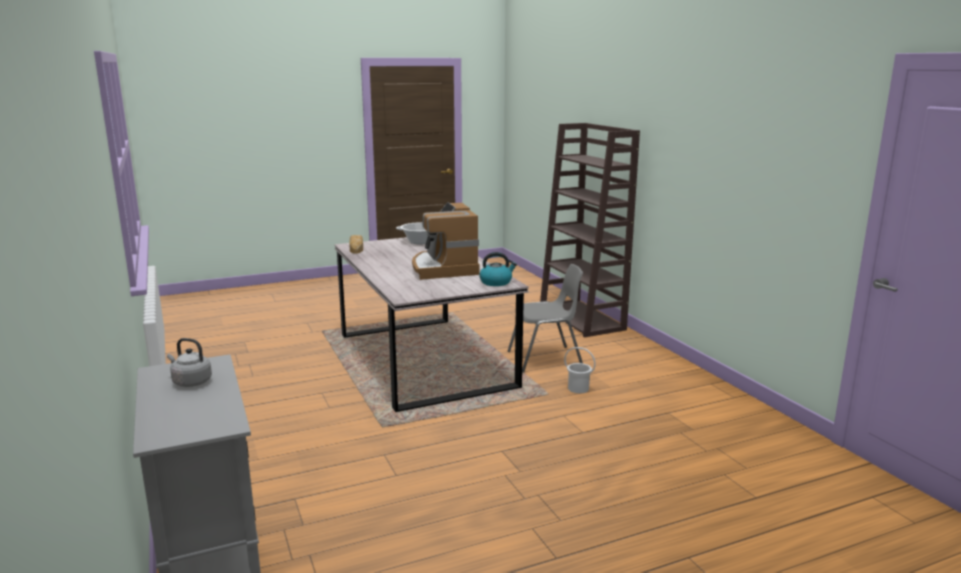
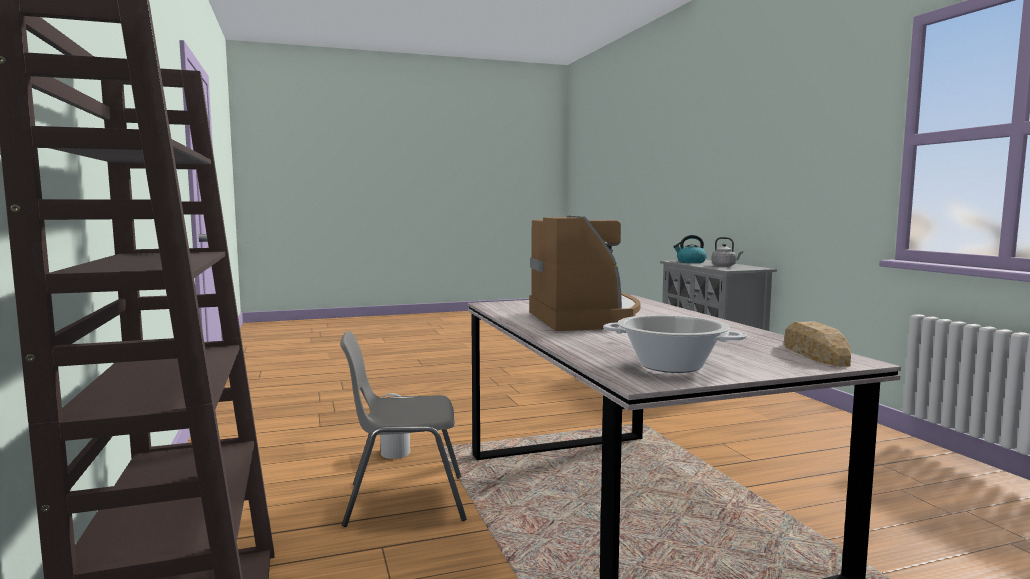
camera: 175 degrees left, 10 degrees down
(496, 282) = (508, 305): kettle -> kettle (690, 262)

